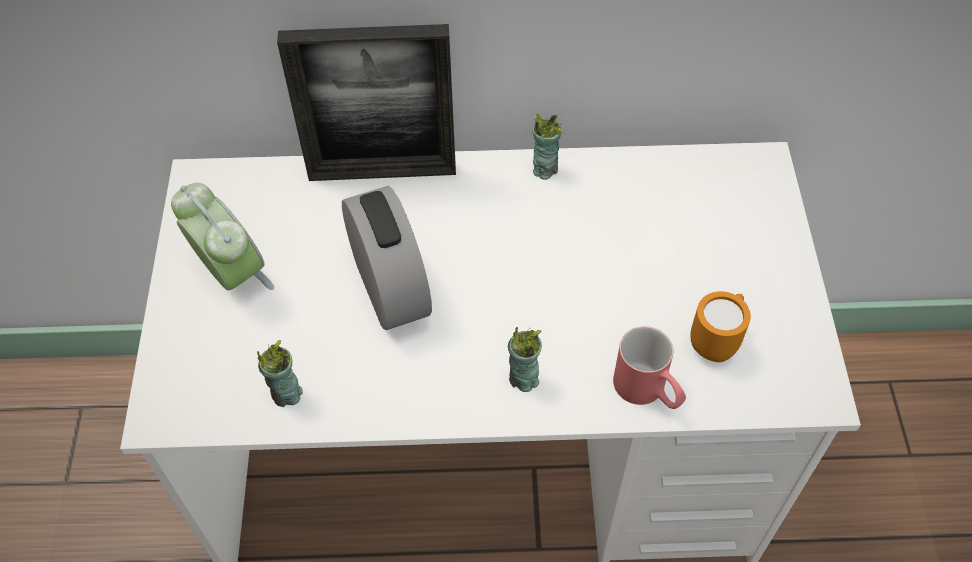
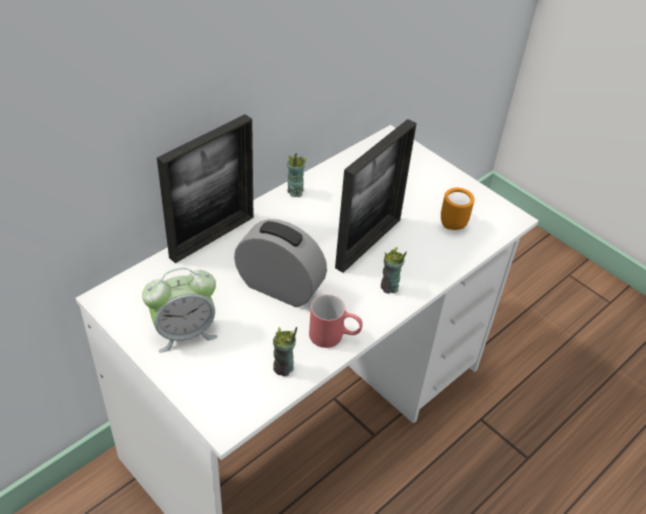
camera: 45 degrees left, 10 degrees down
(232, 274) = (184, 332): alarm clock -> alarm clock turned 150 degrees clockwise
(562, 299) = (368, 243): none -> picture frame
(648, 392) = (447, 259): red mug -> red mug (334, 336)

